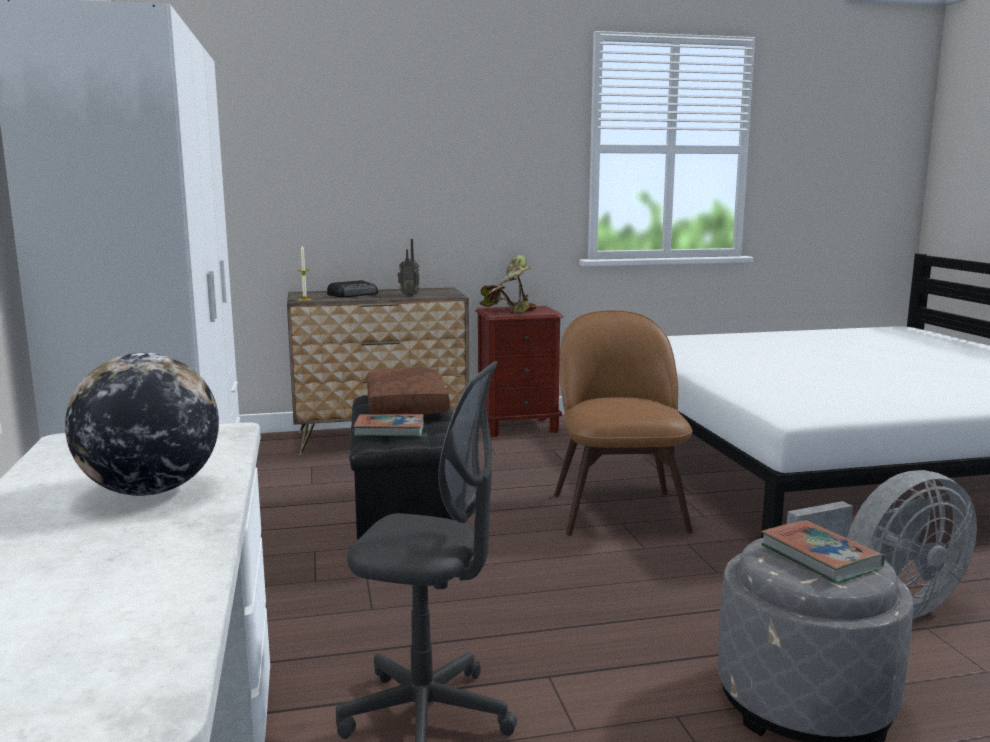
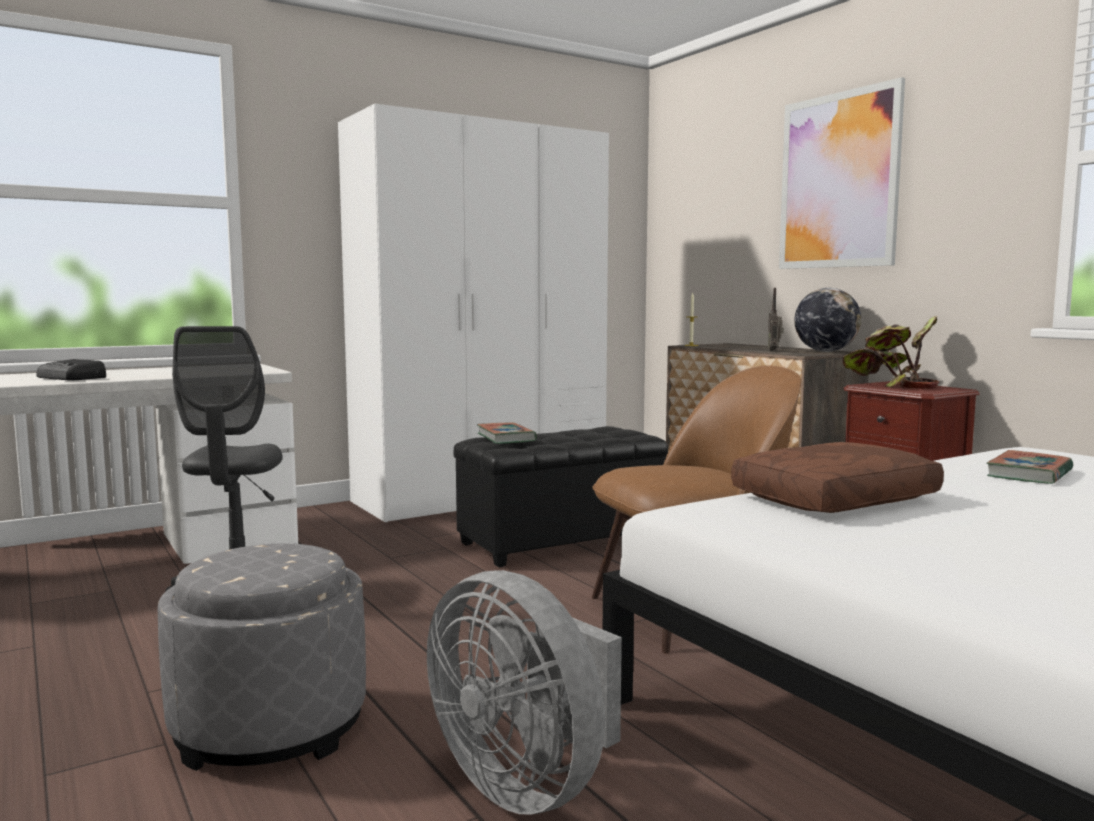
camera: 70 degrees right, 5 degrees down
(150, 491) = (151, 374): globe -> globe (825, 351)
(354, 294) = (746, 347): radio -> radio (72, 378)
(408, 406) = (593, 435): brown pillow -> brown pillow (836, 499)
(409, 140) = (838, 181): none -> picture
(820, 557) = (261, 561): book -> book (1029, 474)

